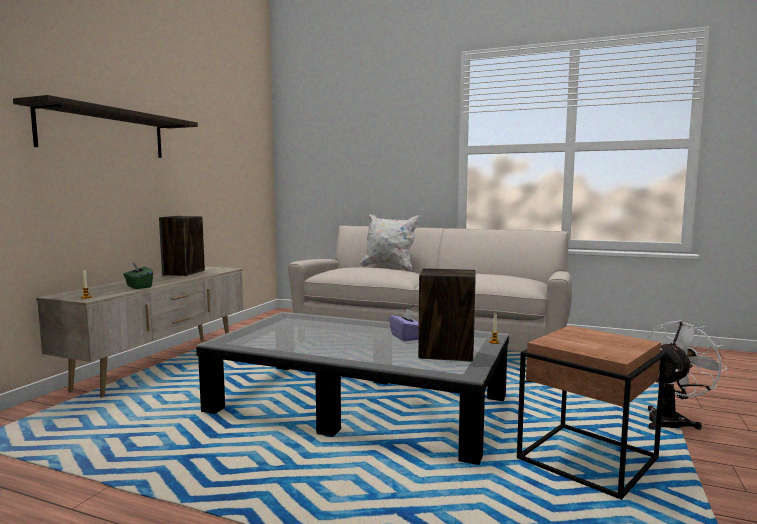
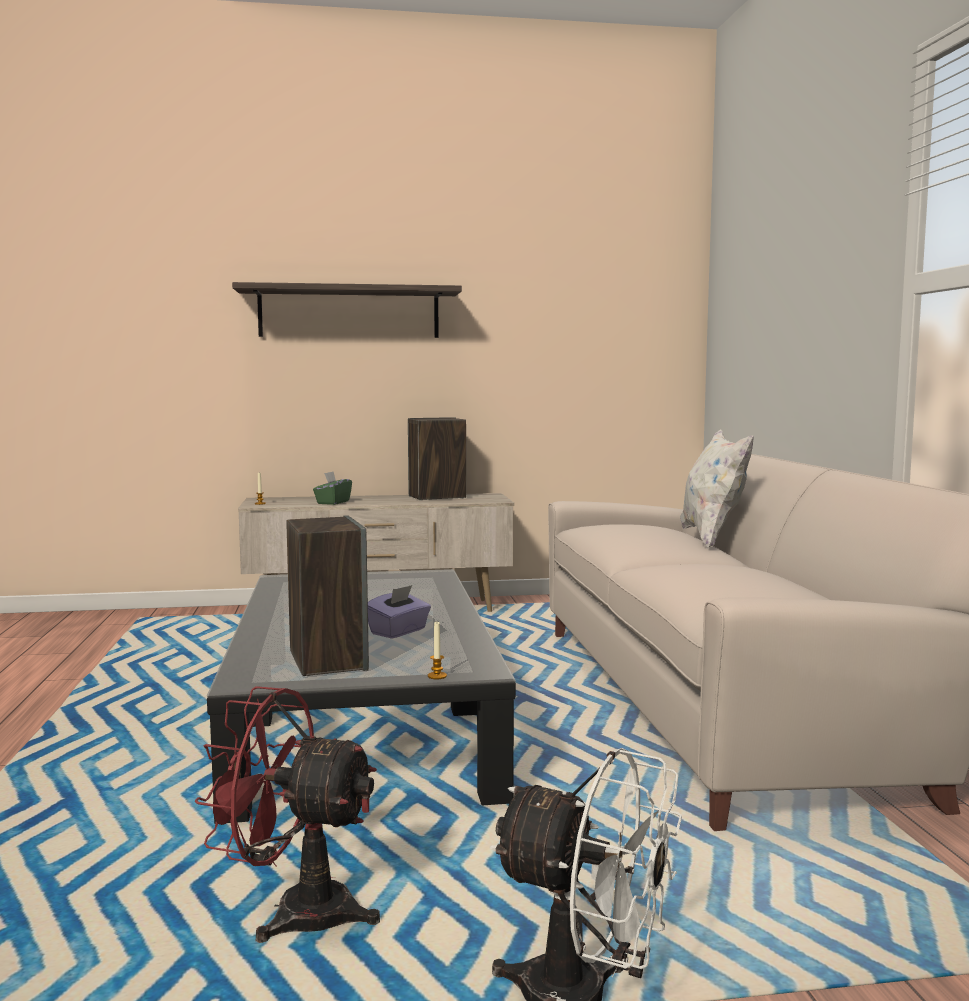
camera: 60 degrees right, 0 degrees up
(589, 459) = (295, 912): brown side table -> red fan

